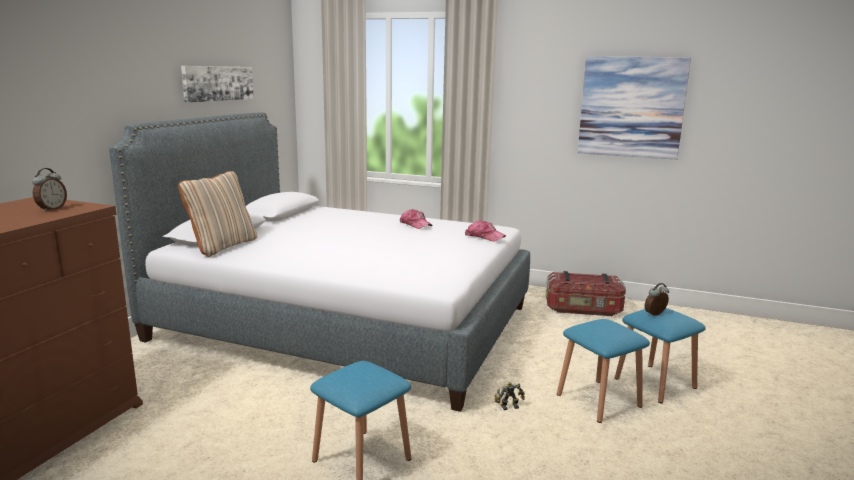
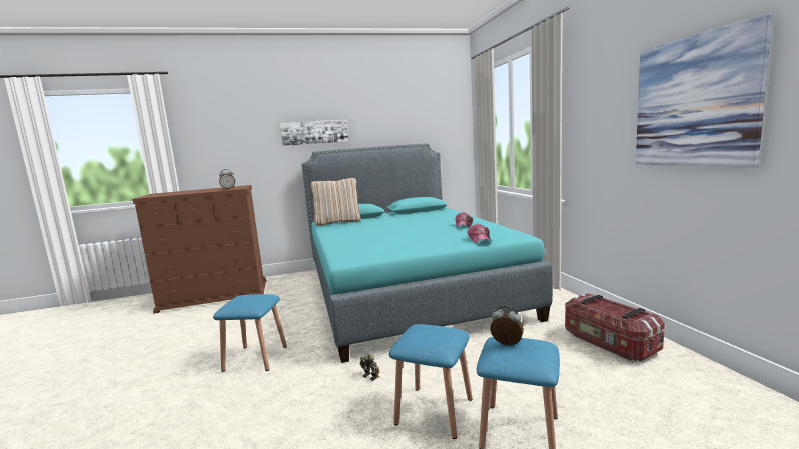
camera: 55 degrees right, 5 degrees down
(218, 83) = (392, 126): picture -> picture (314, 132)
(344, 323) = (406, 290): grey bed -> turquoise bed

